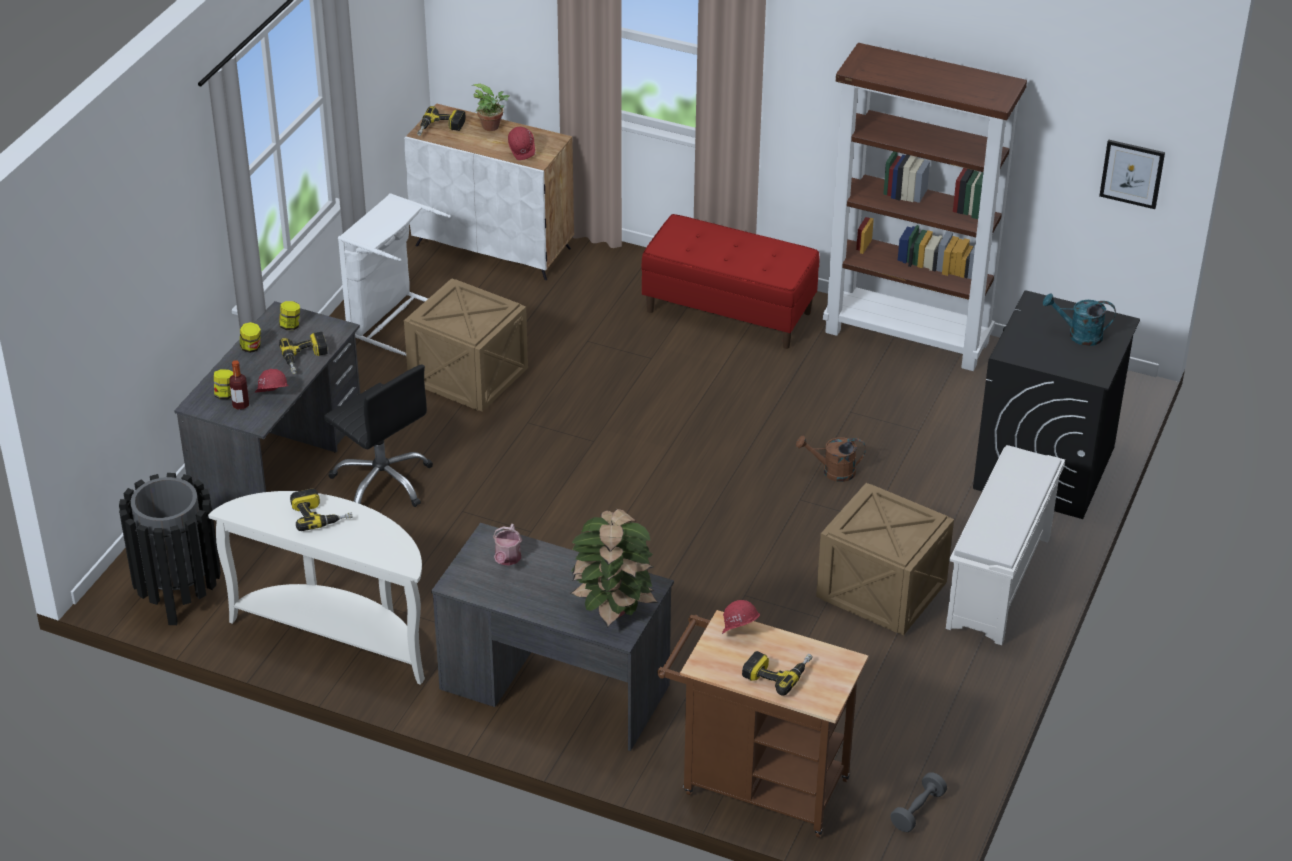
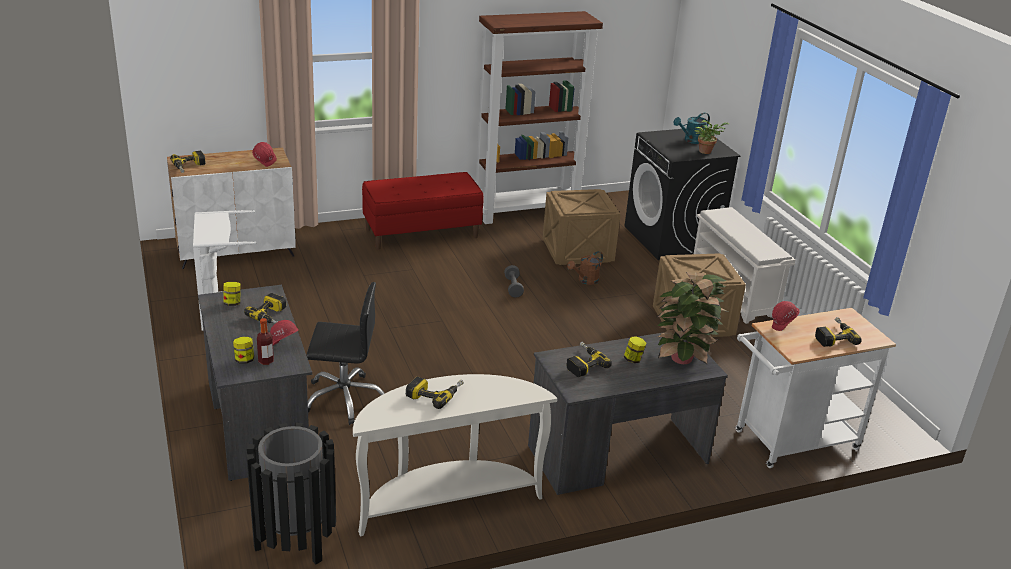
camera: 45 degrees left, 10 degrees down
(251, 348) = (222, 326): jar -> jar (633, 359)
(469, 377) = (318, 320): crate -> crate (578, 251)
(493, 127) = (224, 157): potted plant -> potted plant (706, 151)
(507, 559) = (582, 363): watering can -> power drill
(756, 784) = (789, 442): brown cart -> white cart
(917, 810) = (871, 410): grey dumbbell -> grey dumbbell (513, 287)
(1132, 173) = (642, 57): picture -> none

